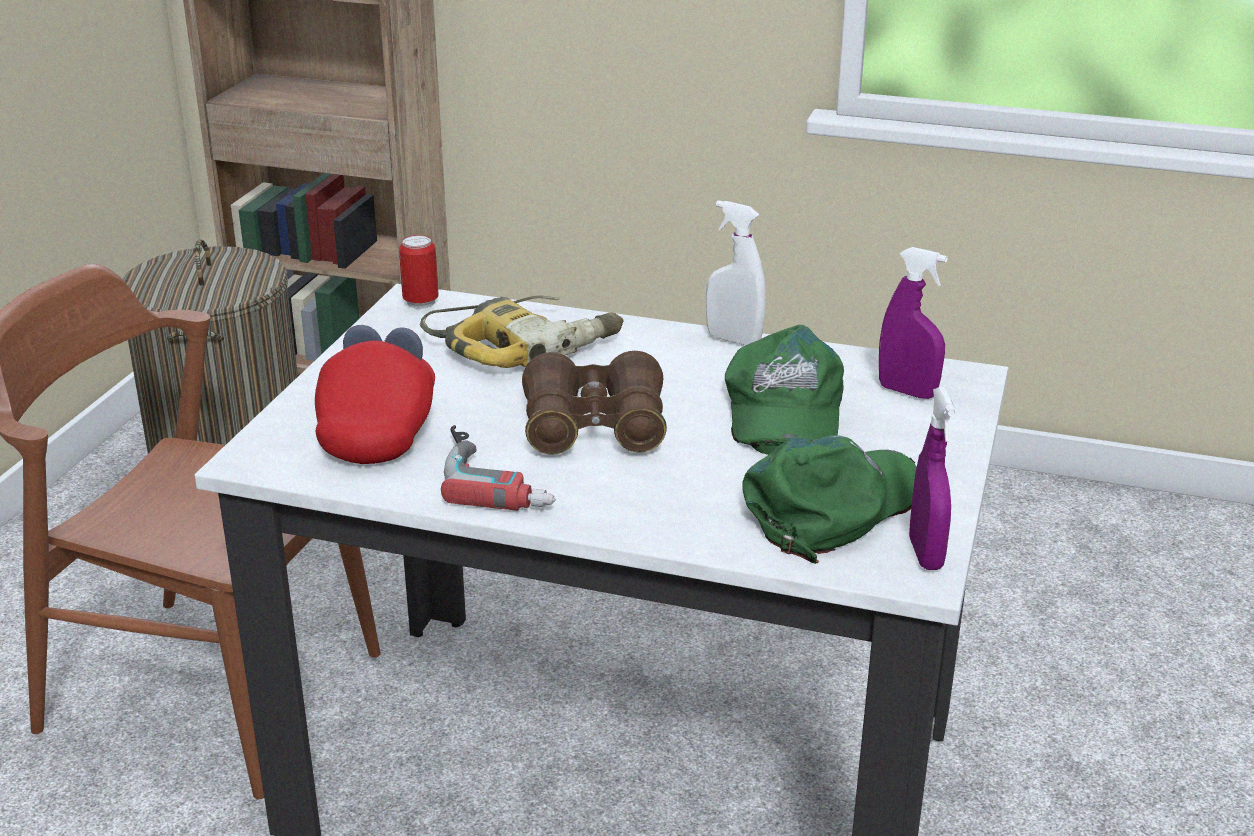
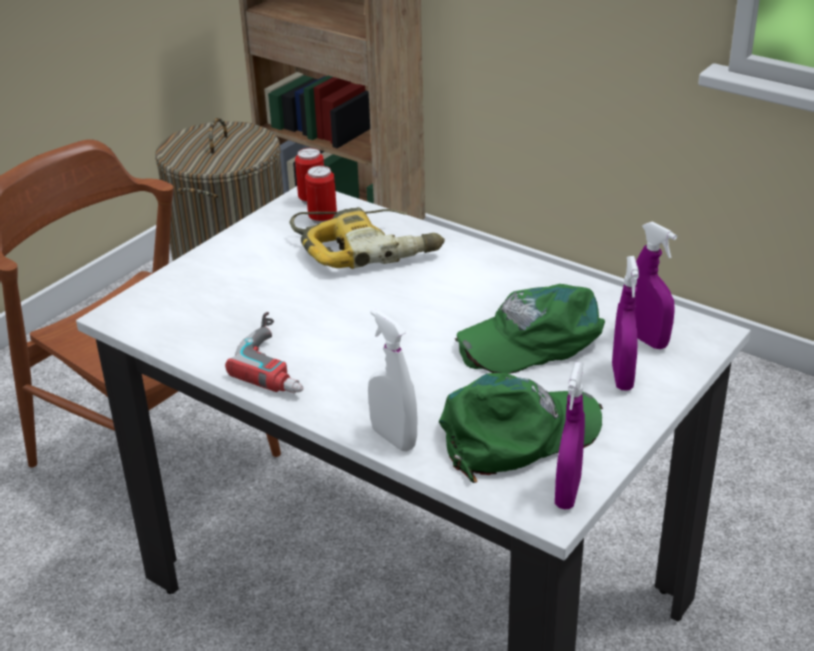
camera: 20 degrees right, 5 degrees up
(379, 428) = (220, 304): red cap -> none
(448, 321) = (322, 219): none -> can
(594, 428) = (375, 330): brown binoculars -> none
(733, 340) = (532, 268): white spray bottle -> white spray bottle (393, 438)
(782, 409) = (532, 338): green cap -> green cap turned 45 degrees clockwise
(906, 432) = (622, 377): none -> purple spray bottle

